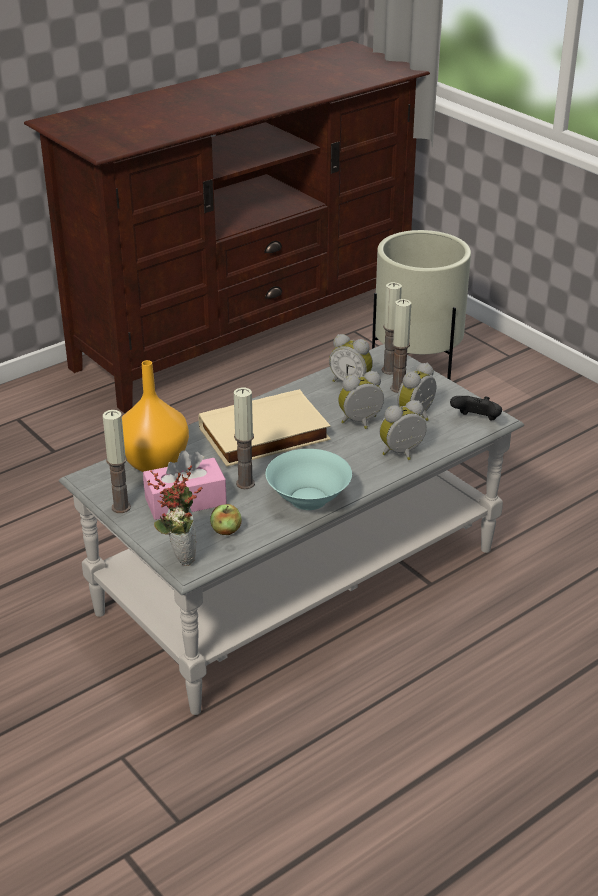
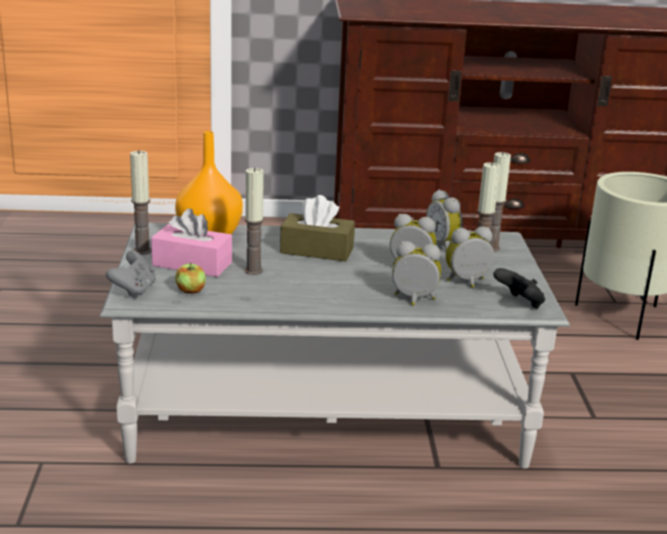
camera: 35 degrees right, 10 degrees down
(179, 554) = (134, 290): potted plant -> grey game controller
(264, 436) = (317, 250): beige book -> brown tissue box
(307, 499) = (285, 297): turquoise bowl -> none

